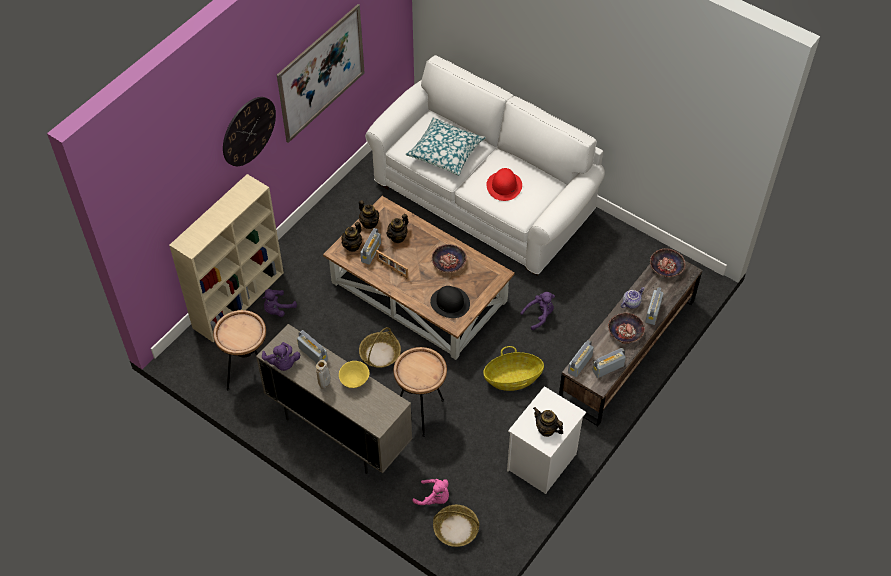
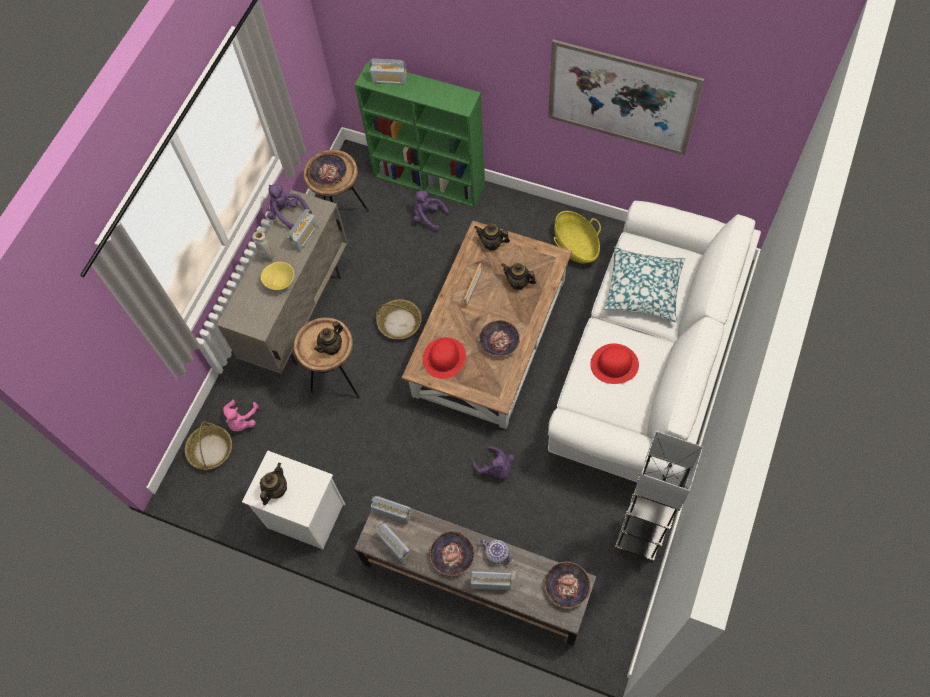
camera: 80 degrees right, 10 degrees up
(239, 299) = (430, 181): beige bookcase -> green bookcase
(241, 333) = (329, 174): none -> bowl
(248, 131) = (498, 58): wall clock -> none
(282, 363) = (287, 214): purple plush toy -> purple plush toy turned 75 degrees clockwise
(369, 223) = (528, 250): teapot -> teapot (332, 346)
(371, 252) = (488, 263): radio -> radio (389, 79)
(450, 302) = (444, 358): black hat -> red hat
(512, 378) = (403, 460): basket -> basket (576, 245)
(621, 240) = (639, 537): none -> grey floor lamp

